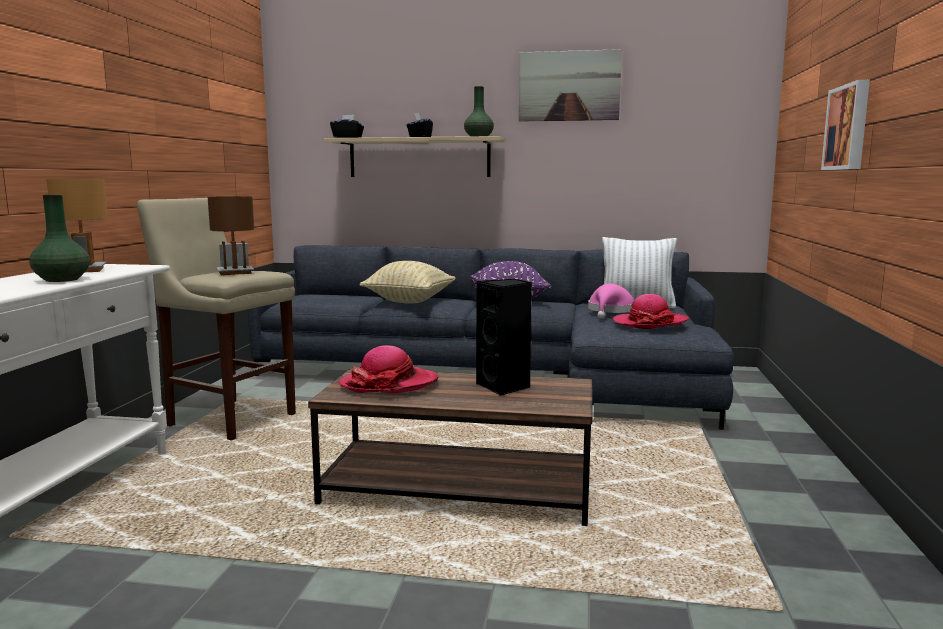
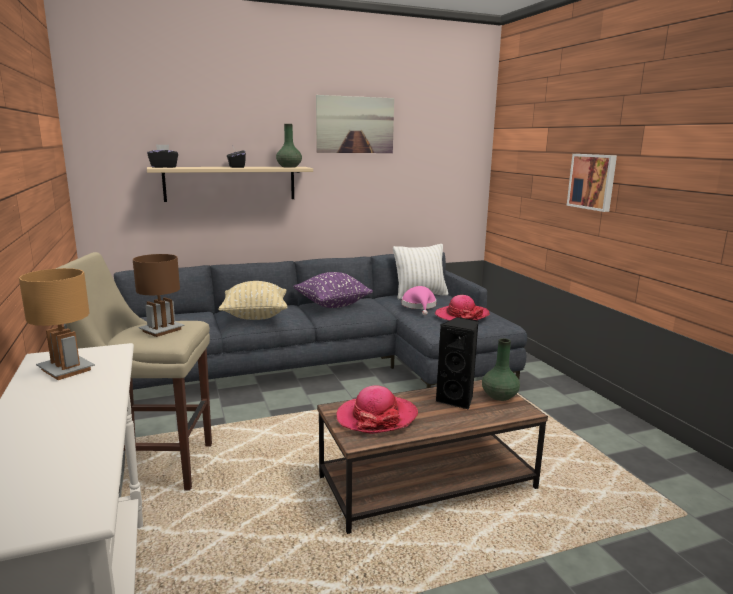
camera: 30 degrees left, 5 degrees up
(61, 280) = (91, 396): green vase -> green vase (499, 396)

